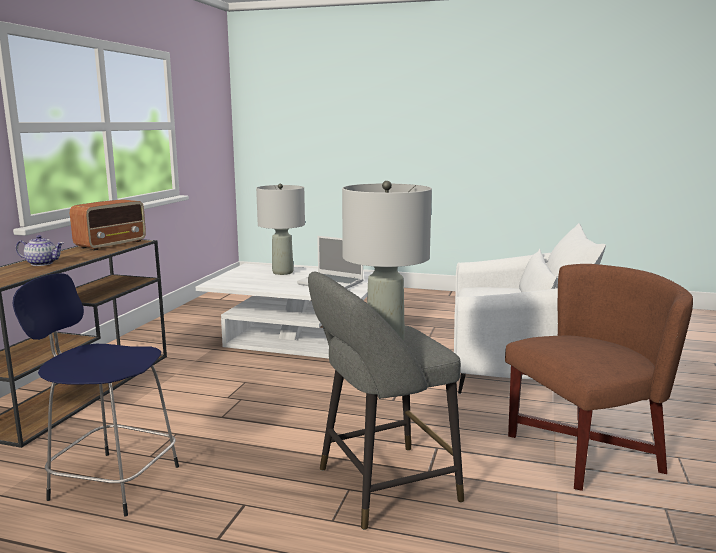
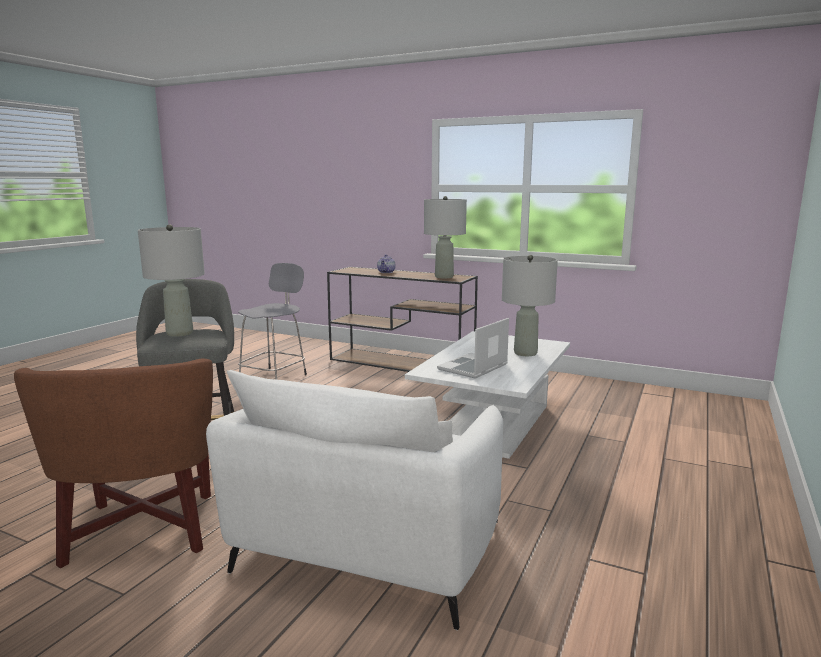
camera: 100 degrees right, 0 degrees up
(111, 481) = (274, 377): blue stool -> grey stool
(112, 244) = (444, 277): radio -> grey table lamp

